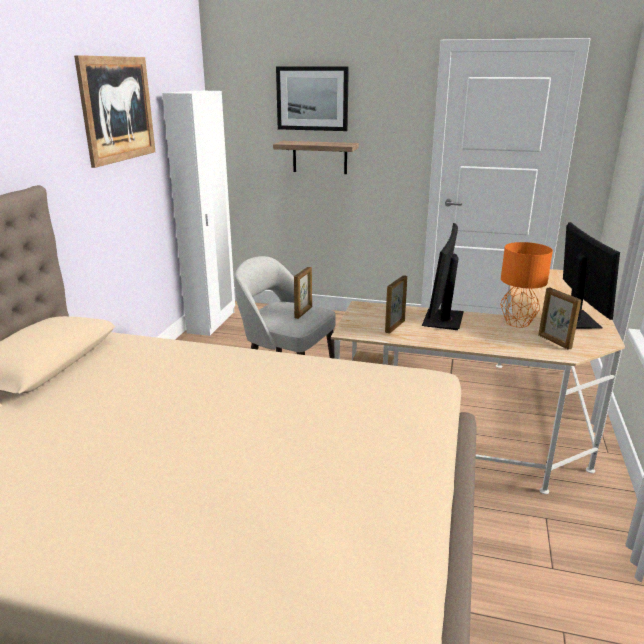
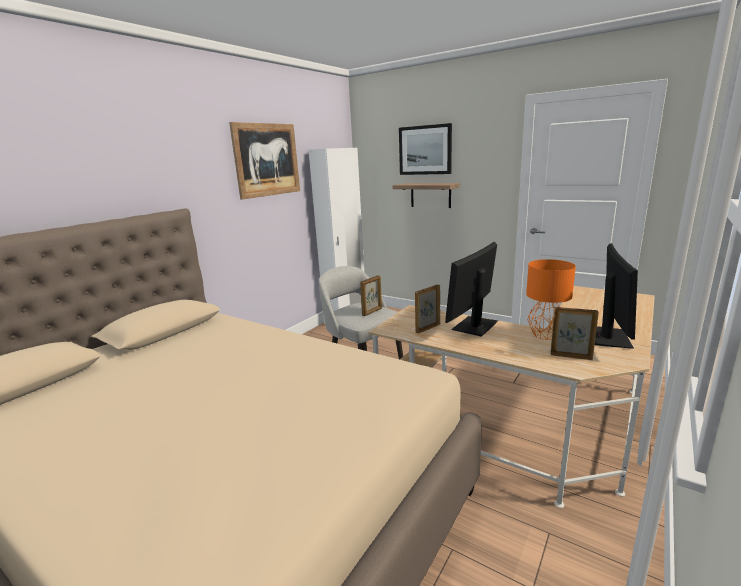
camera: 20 degrees right, 5 degrees down
(554, 342) = (570, 356): picture frame -> picture frame turned 120 degrees clockwise

